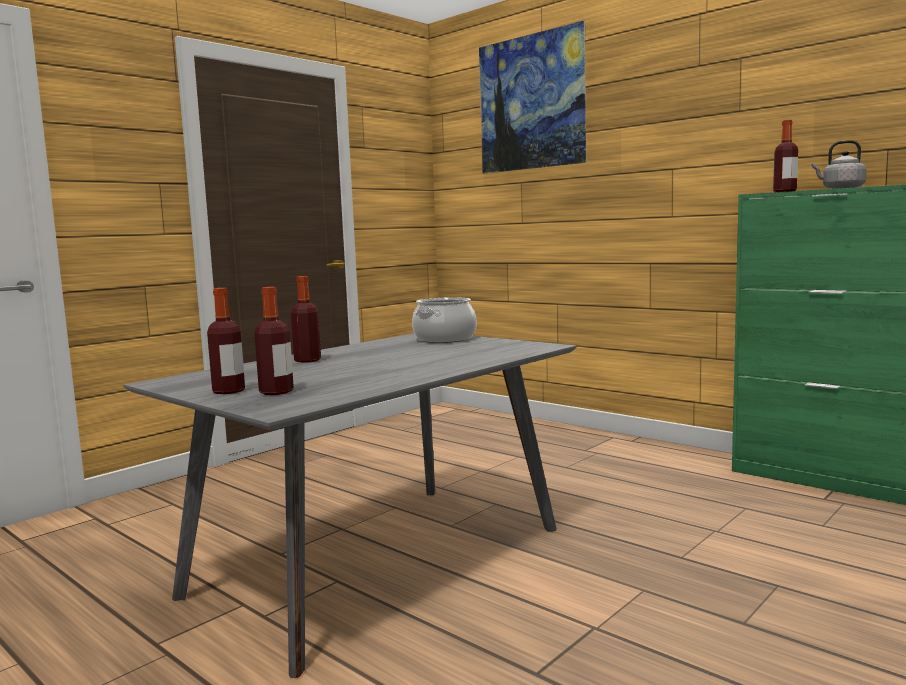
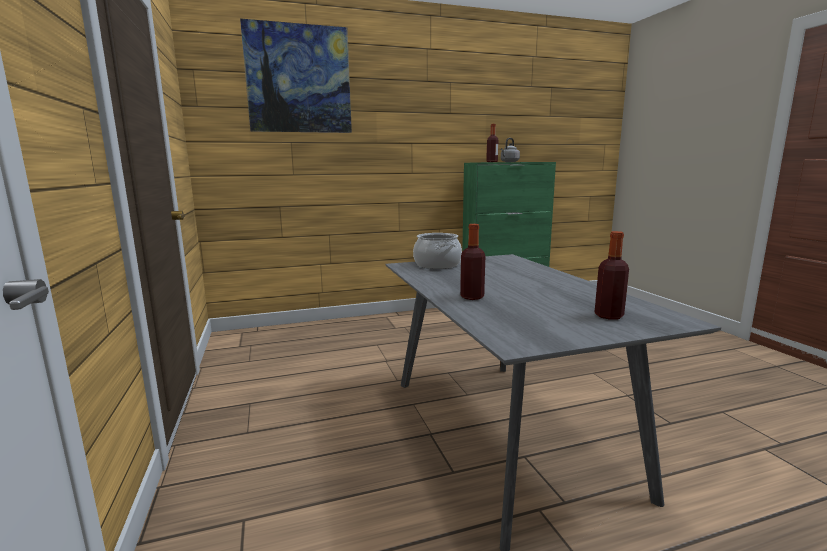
camera: 60 degrees left, 5 degrees up
(228, 391) = (591, 327): bottle -> none

